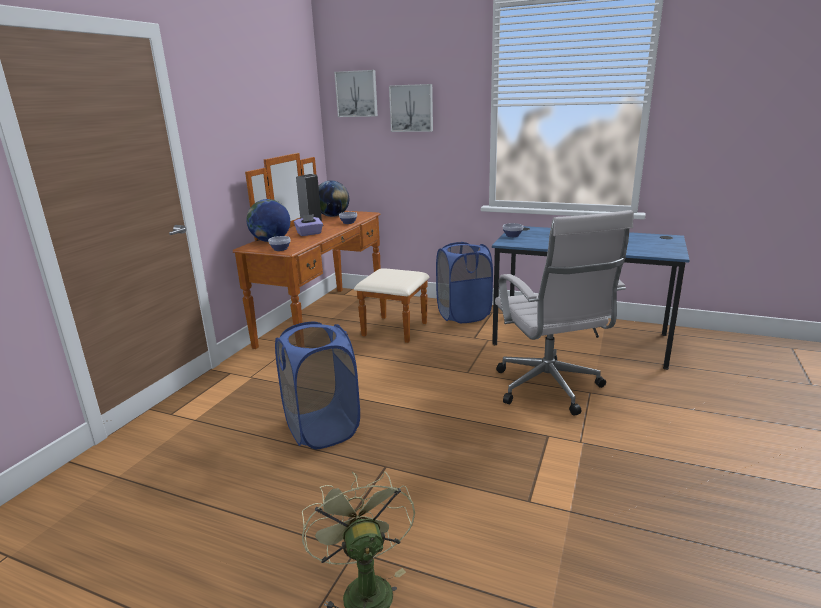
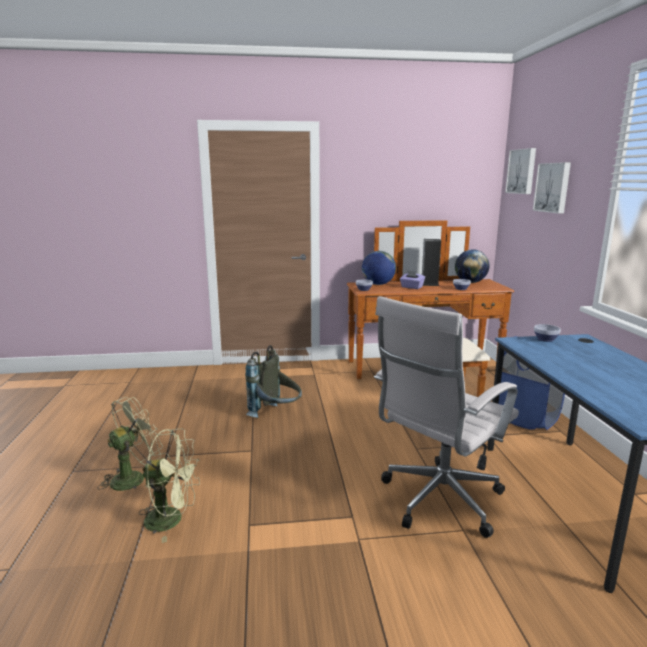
camera: 60 degrees right, 5 degrees down
(322, 428) = (276, 415): blue laundry basket -> grey backpack
(487, 561) = (172, 519): none -> green fan

